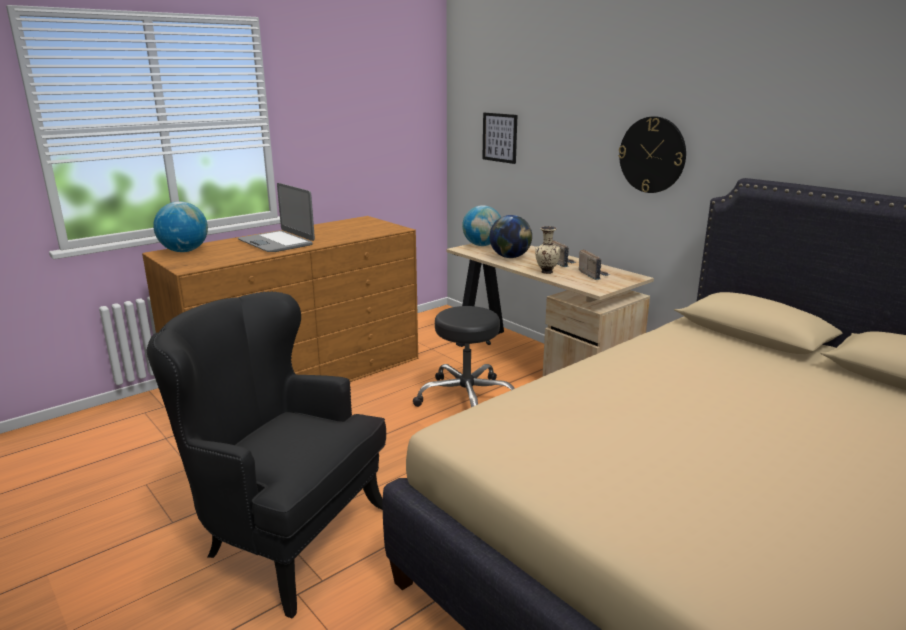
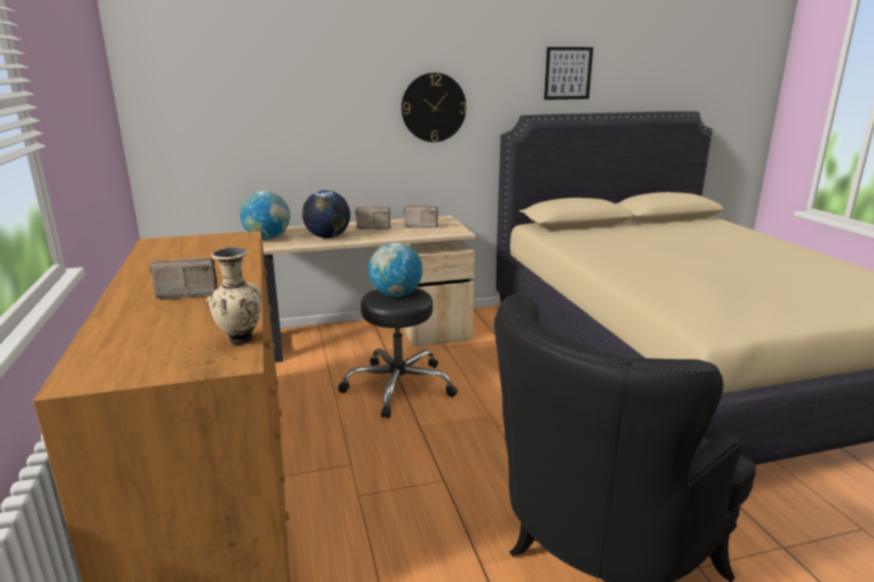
camera: 65 degrees left, 0 degrees up
(184, 251) = (107, 358): globe -> globe (396, 295)
(276, 242) = (187, 293): laptop -> radio
(499, 137) = (229, 111): picture -> picture (567, 73)
(546, 272) = (393, 236): beige vase -> beige vase (240, 341)

